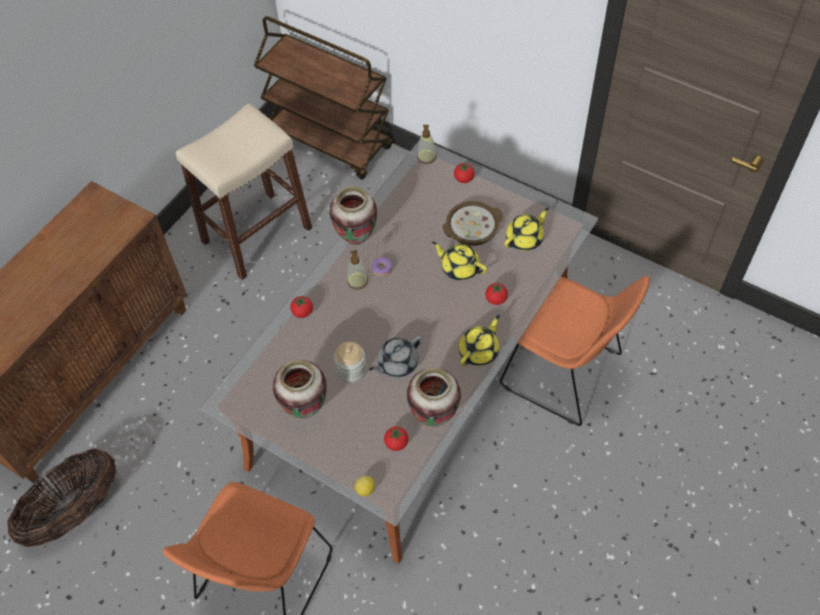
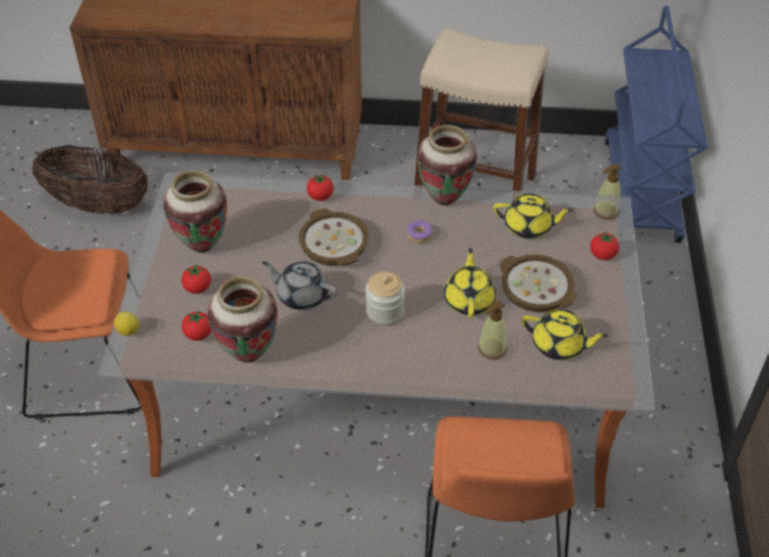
camera: 60 degrees right, 10 degrees down
(330, 141) = (641, 192): brown cart -> blue cart
(351, 369) = (271, 262): jar -> jar (385, 312)
(357, 281) = (388, 222): soap dispenser -> soap dispenser (491, 349)
(359, 324) = (333, 245): none -> bowl
(479, 351) = (363, 362): yellow teapot -> yellow teapot (529, 227)
(496, 299) = (447, 350): tomato -> tomato (197, 288)

